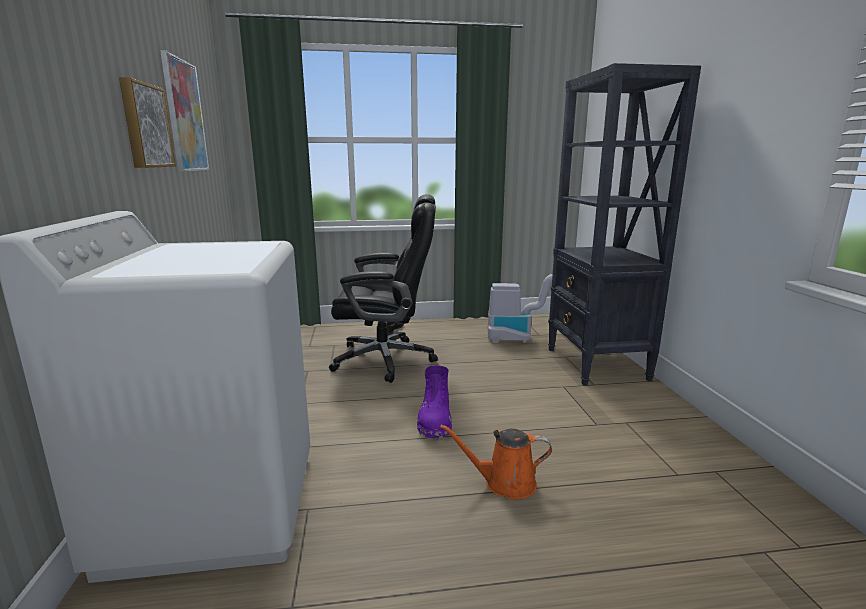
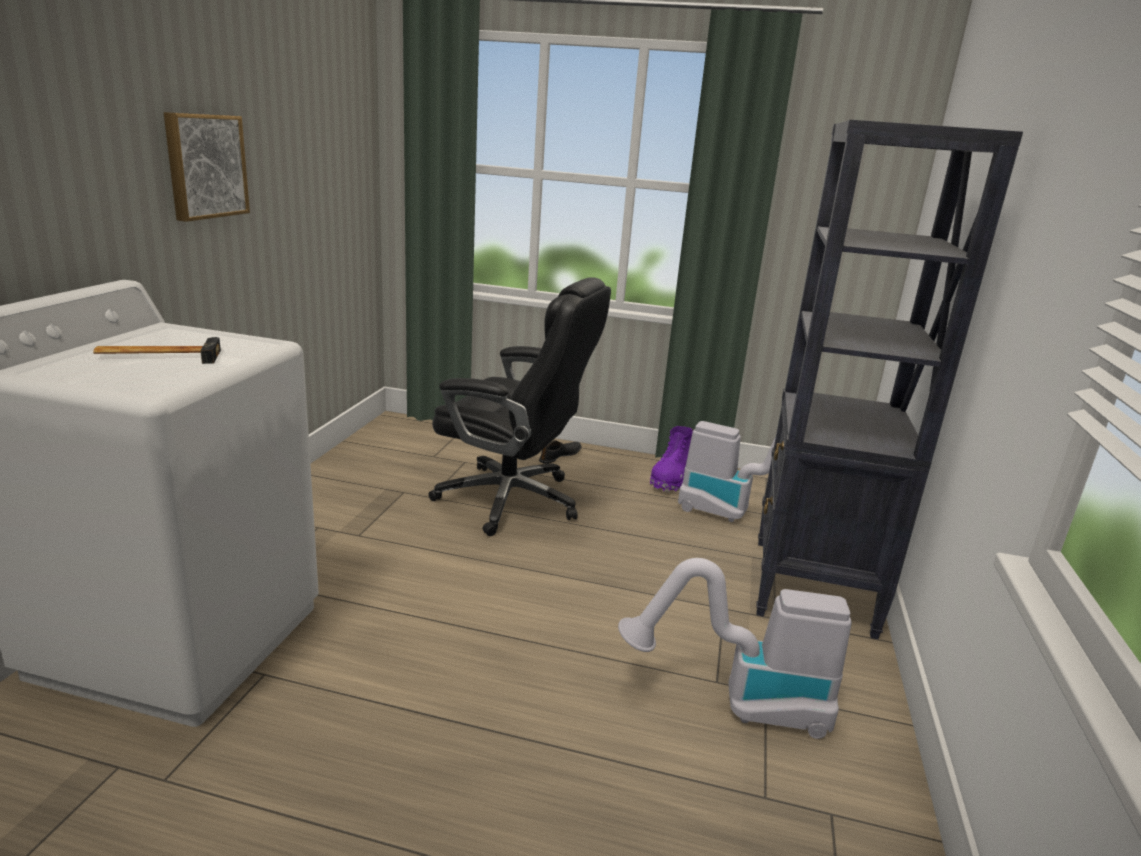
camera: 20 degrees right, 5 degrees up
(185, 116) = (289, 142): picture -> none
(199, 255) = (159, 355): none -> hammer
(435, 422) = (497, 609): purple boot -> purple boot (670, 479)
(504, 483) = (510, 722): orange watering can -> none
(618, 432) = (739, 703): none -> vacuum cleaner

